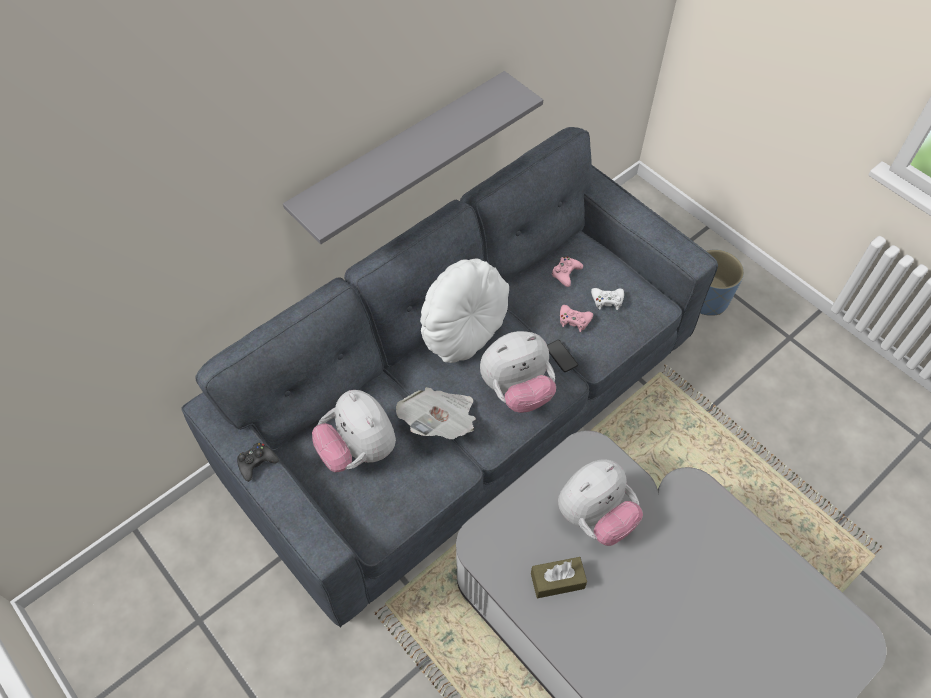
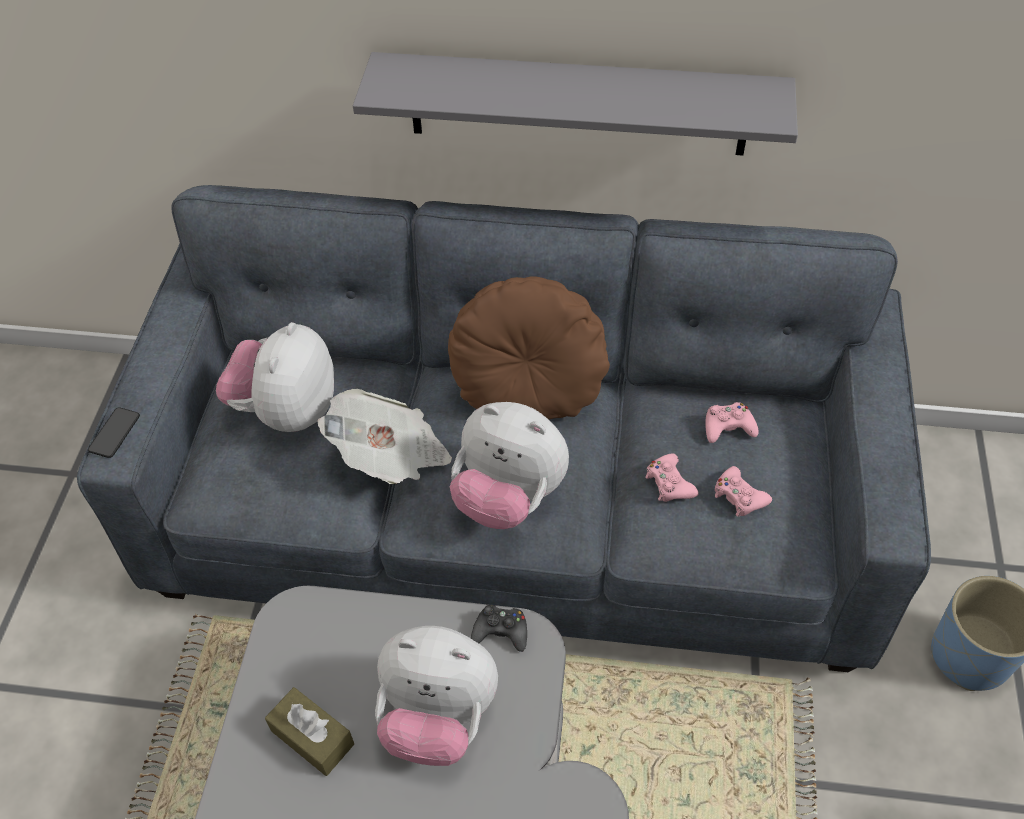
camera: 50 degrees right, 5 degrees down
(257, 463) = (170, 329): black game controller -> black game controller (501, 631)
(465, 336) = (529, 397): white pillow -> brown pillow
(561, 356) = (604, 508): phone -> phone (114, 433)
(607, 300) = (739, 496): white game controller -> pink game controller

